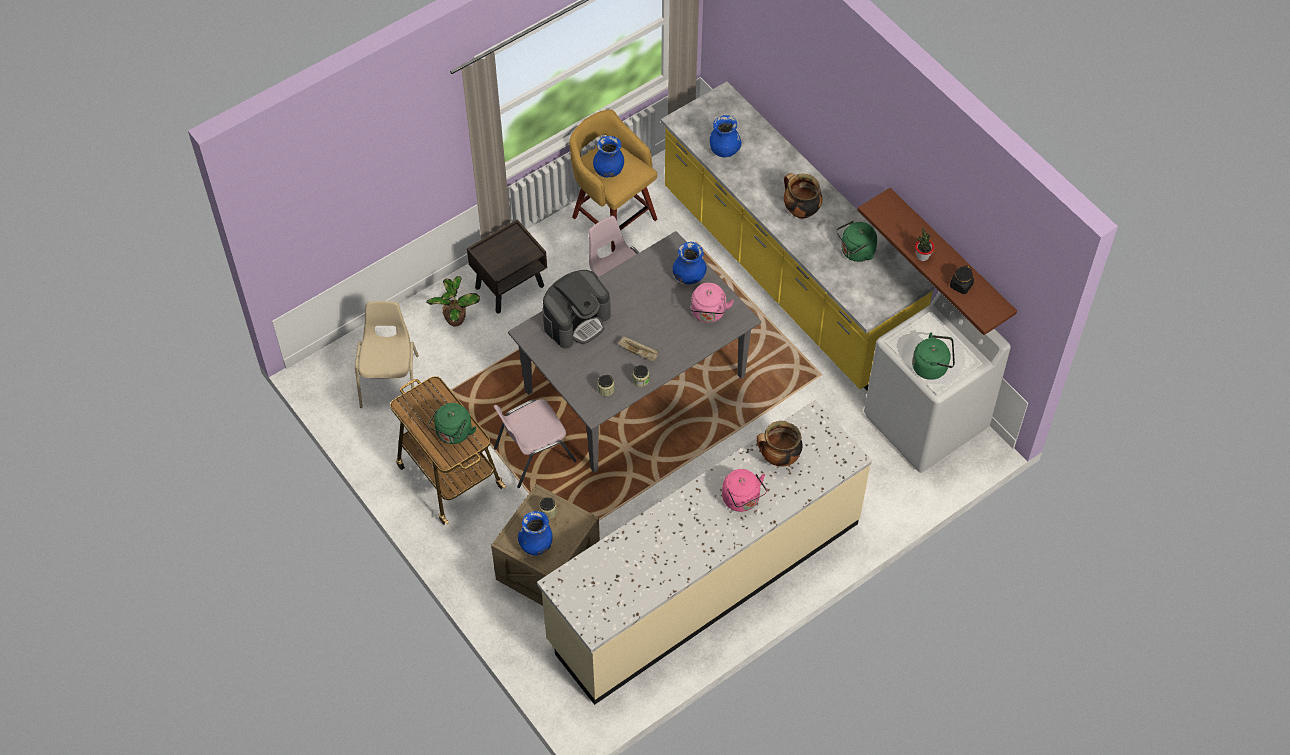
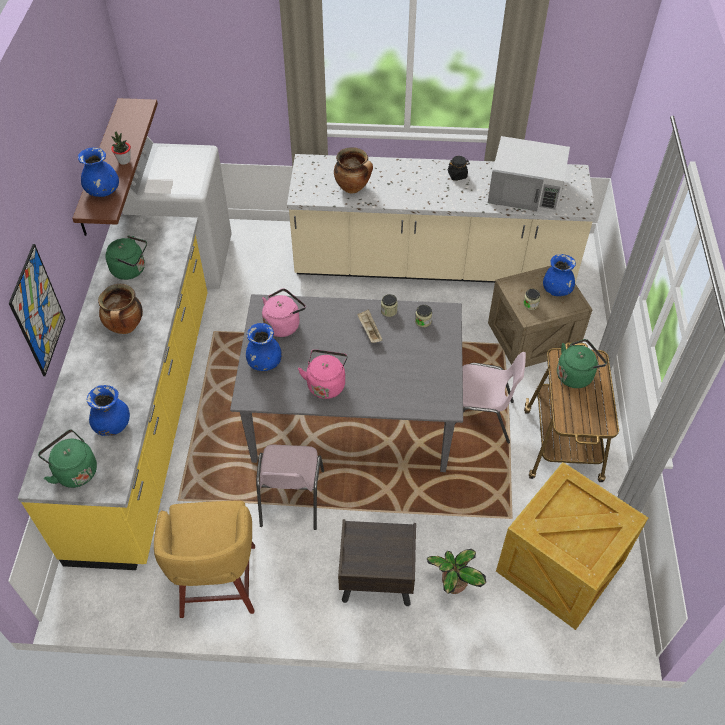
camera: 140 degrees left, 5 degrees down
(391, 380) = (558, 566): beige chair -> crate
(576, 320) = (394, 389): coffee machine -> none
(609, 170) = (213, 533): blue vase -> blue vase (103, 191)
(624, 568) = (526, 190): none -> white microwave
(742, 500) = (405, 180): pink kettle -> pink kettle (326, 384)
(817, 118) = (38, 311): none -> picture
(932, 366) = (191, 162): green kettle -> green kettle (74, 471)
(961, 285) = (128, 130): black jar -> black jar (457, 175)

